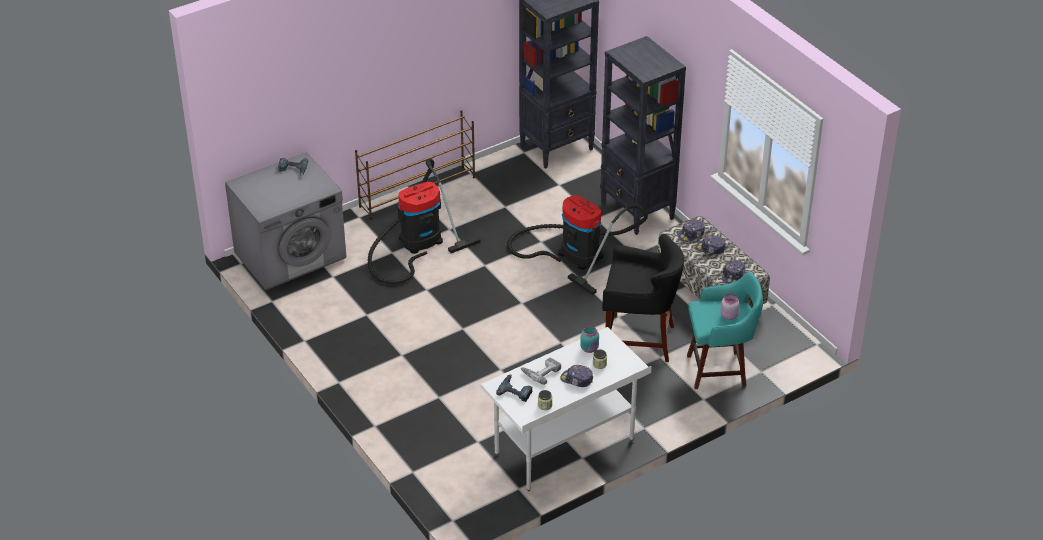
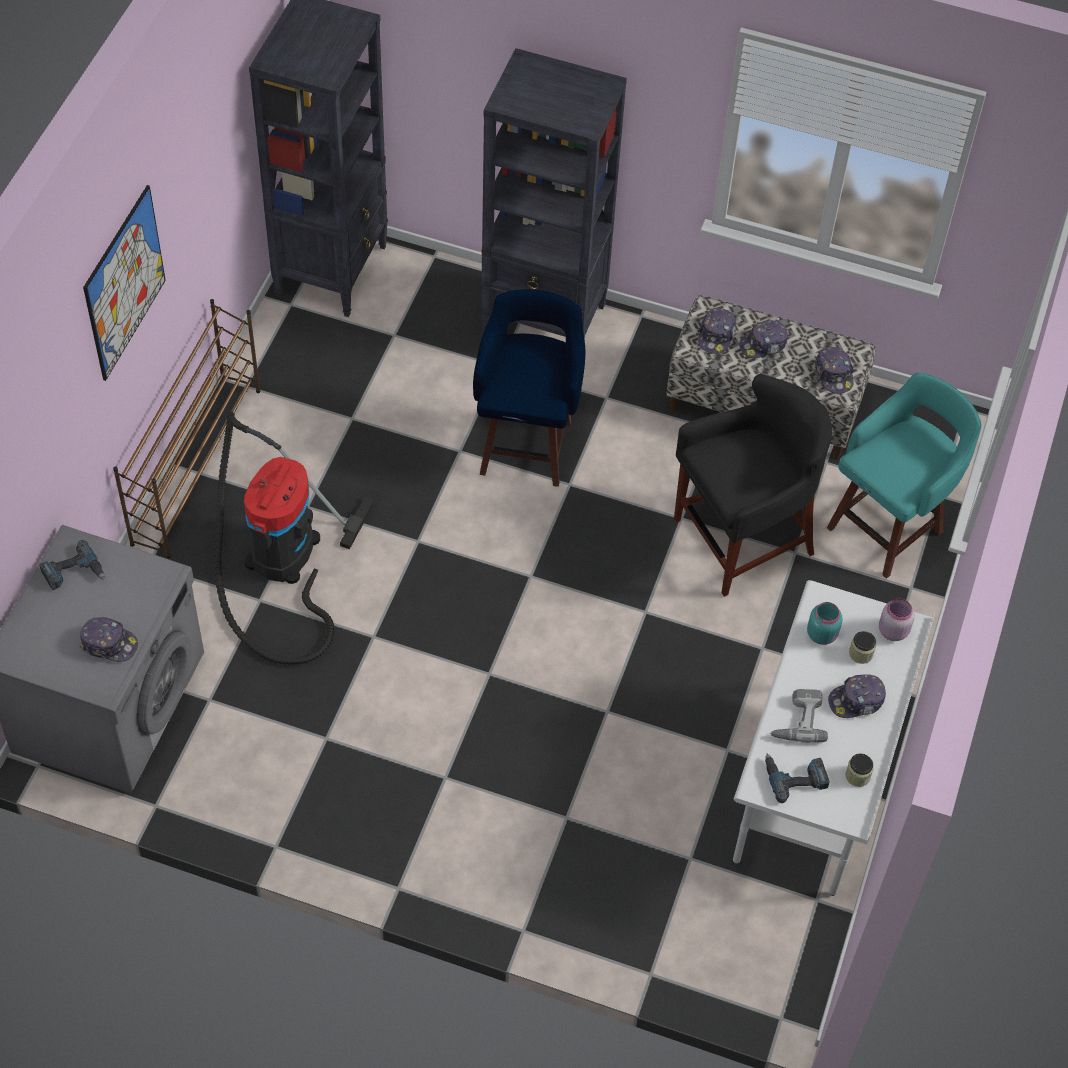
camera: 40 degrees left, 15 degrees up
(280, 199) = (109, 644): none -> cap
(390, 54) = (124, 283): none -> picture
(575, 253) = (527, 444): vacuum cleaner -> blue stool
(728, 315) = (916, 452): pink jar -> pink jar (892, 630)

